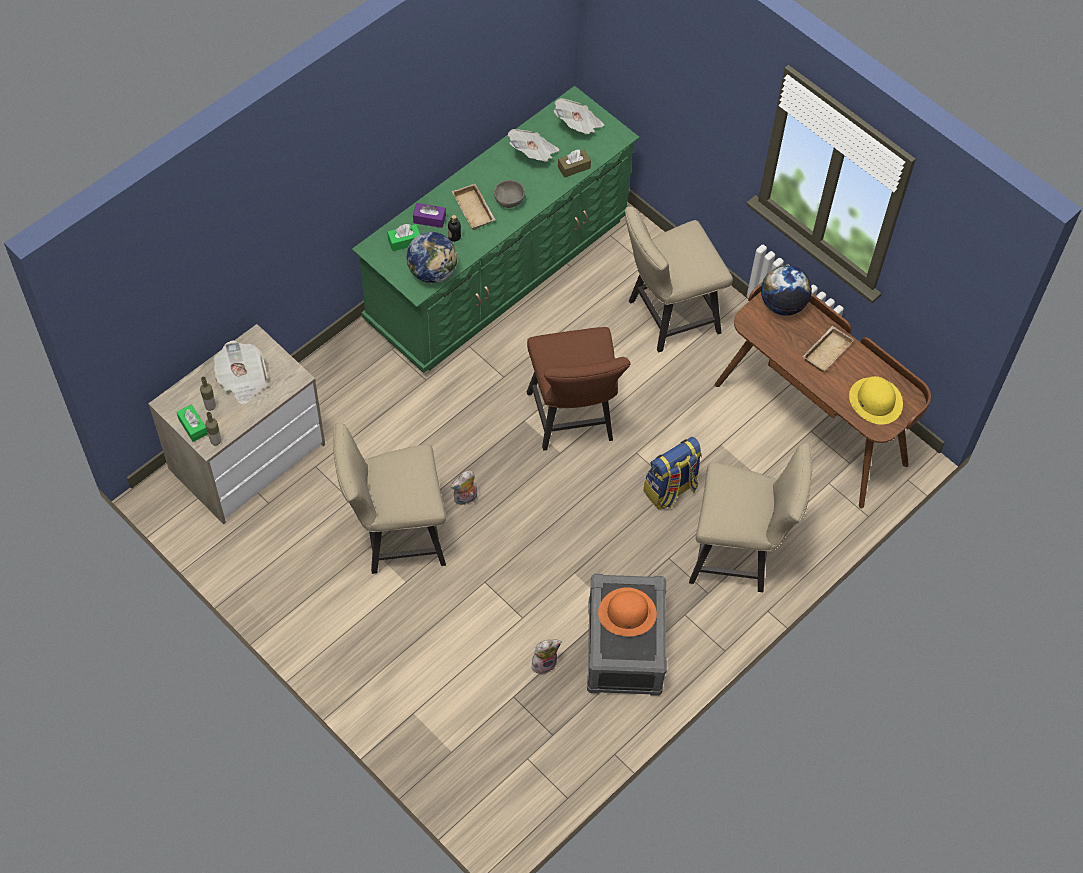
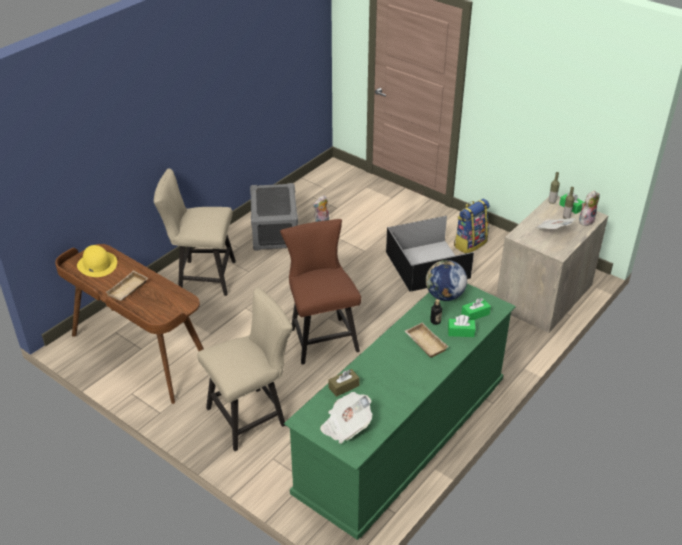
camera: 175 degrees right, 20 degrees down
(395, 536) = (428, 266): beige chair -> black storage box
(429, 219) = (461, 332): purple tissue box -> green tissue box
(465, 499) = (388, 288): plush toy -> plush toy (586, 220)
(508, 201) = (397, 352): grey bowl -> none
(533, 153) = (384, 395): newspaper -> none
(627, 612) = (274, 204): orange hat -> none
(670, 490) = (247, 305): backpack -> backpack (470, 243)
(782, 304) = (158, 316): globe -> none

